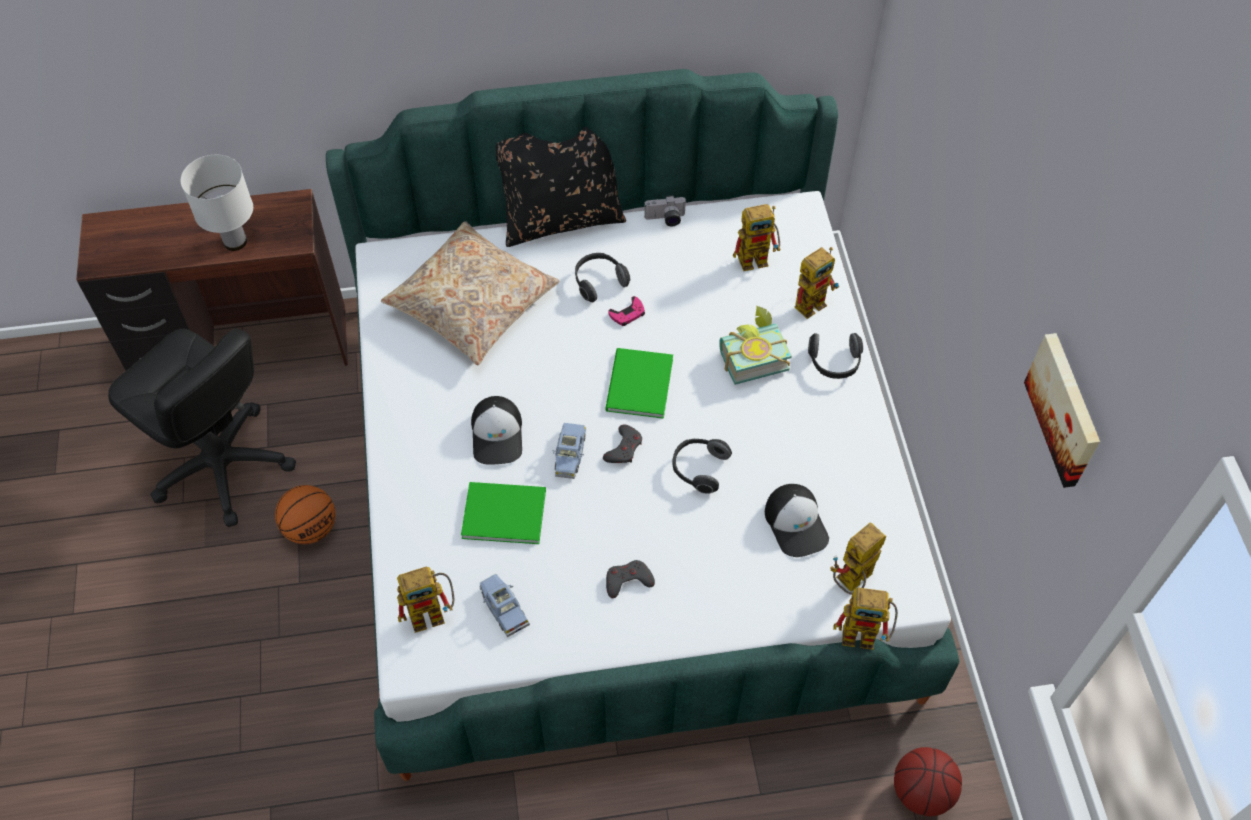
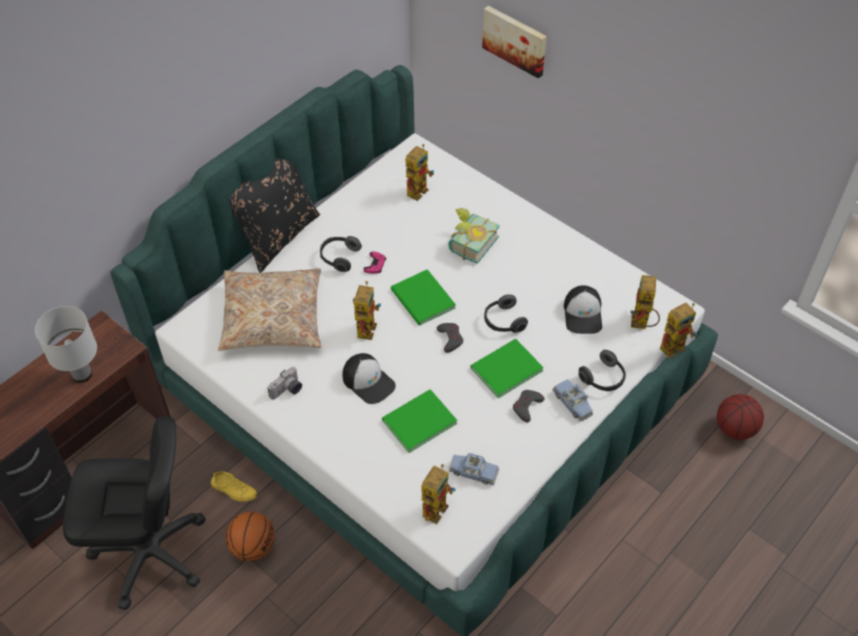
camera: 40 degrees left, 5 degrees down
(346, 459) = (234, 490): none -> yellow shoe
(569, 454) = (422, 363): blue toy car -> blue toy car (572, 403)
(646, 522) = (504, 369): none -> green book
(665, 219) = (342, 199): camera -> camera (287, 391)
(796, 523) = (583, 314): cap -> cap turned 60 degrees clockwise
(813, 301) = (472, 193): toy robot -> toy robot (365, 326)
(834, 363) = (517, 219): headphones -> headphones (603, 379)
(1066, 409) = (734, 127): picture -> picture (515, 40)

